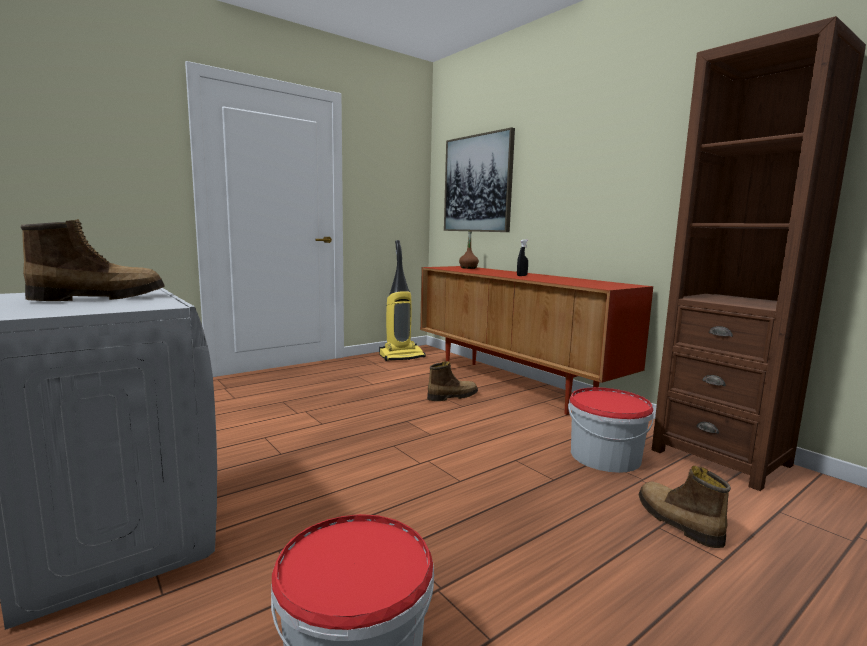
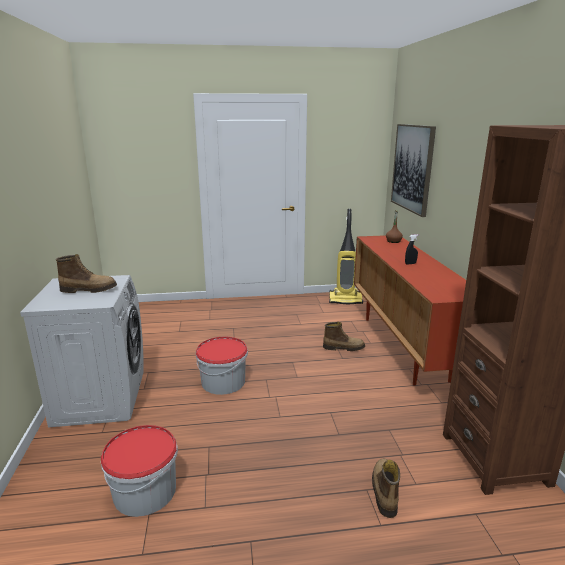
camera: 30 degrees right, 10 degrees up
(605, 456) = (398, 428): bucket -> bucket (223, 381)

